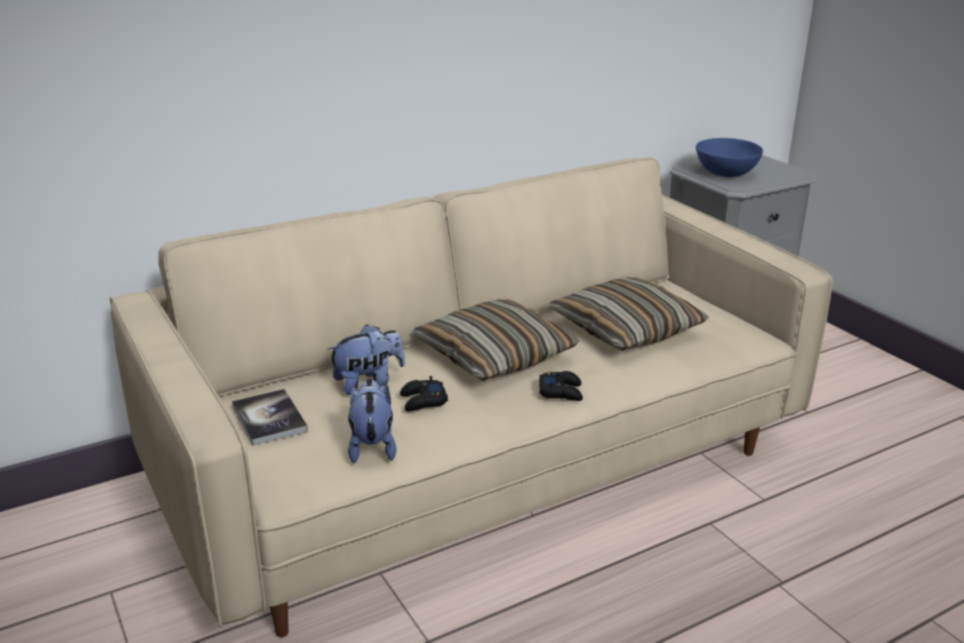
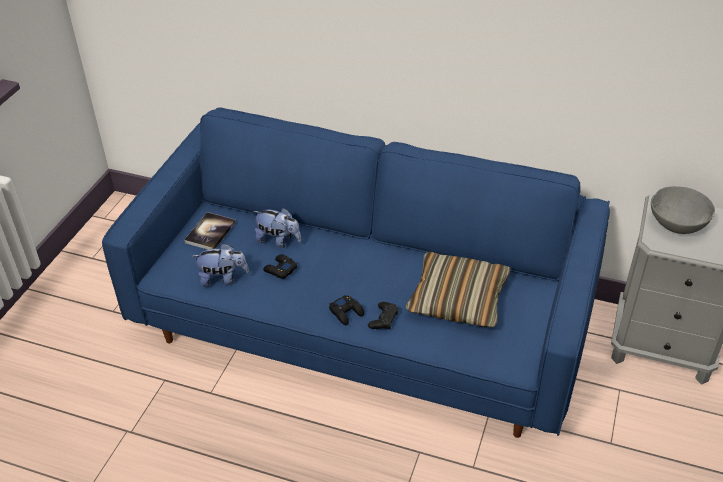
camera: 50 degrees right, 15 degrees up
(372, 446) = (223, 279): plush toy -> plush toy turned 45 degrees clockwise
(481, 465) = (362, 325): beige sofa -> blue sofa
(494, 356) = (358, 266): pillow -> none
(603, 376) = (383, 319): none -> black game controller
(726, 173) = (677, 224): blue bowl -> grey bowl

